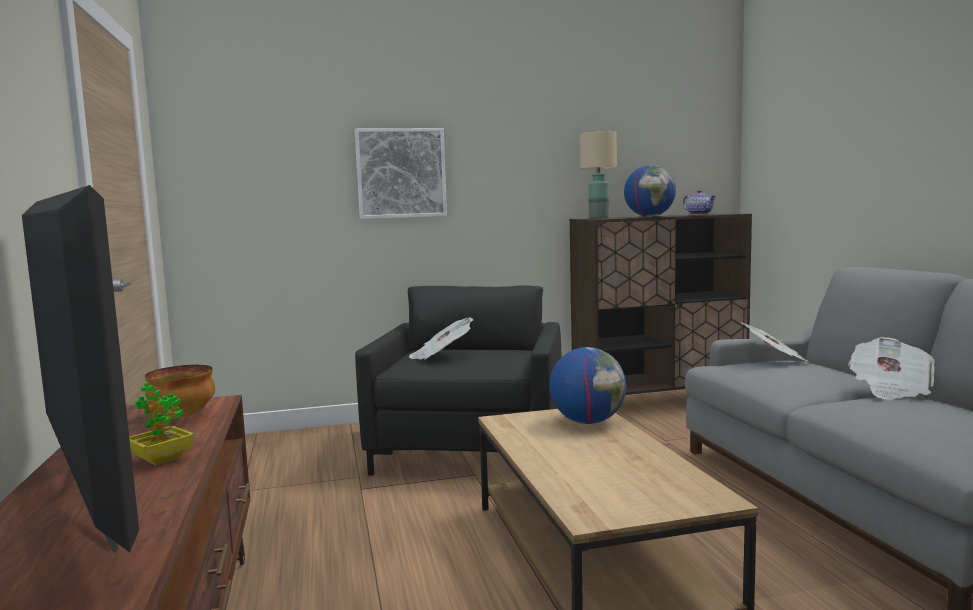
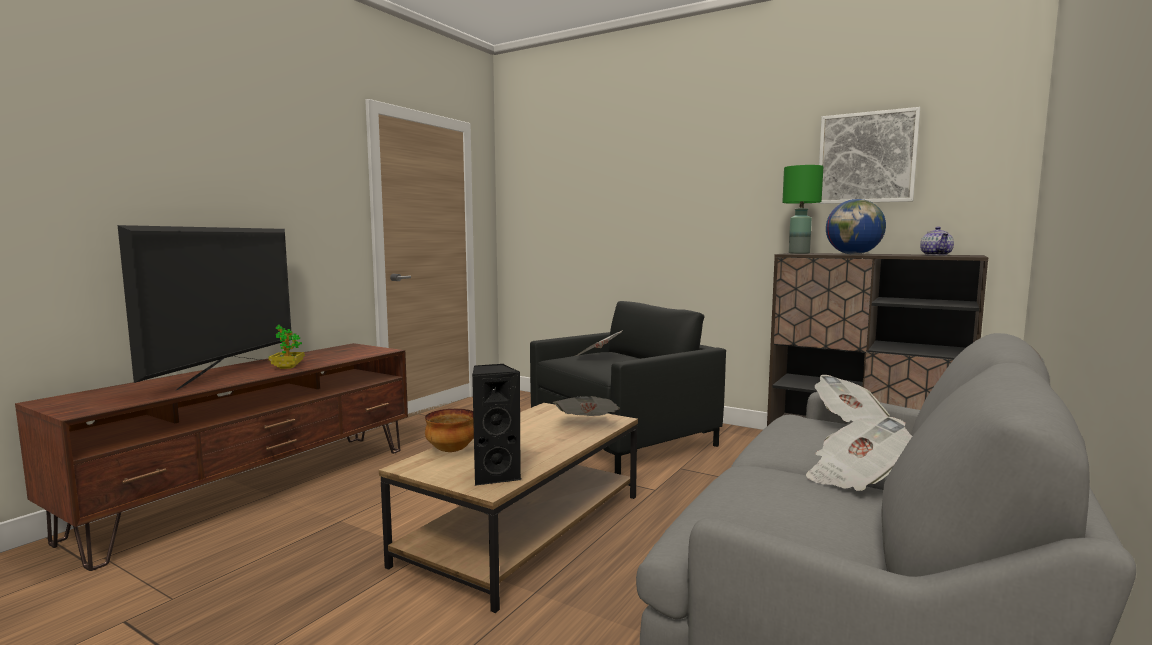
camera: 45 degrees right, 0 degrees up
(183, 416) = (355, 353): bowl -> bowl (452, 450)
(401, 173) = (642, 208): picture -> picture (866, 158)
(588, 422) = (587, 425): globe -> newspaper
(598, 218) = (798, 253): beige table lamp -> green table lamp
(681, 488) = (495, 475): none -> black speaker

